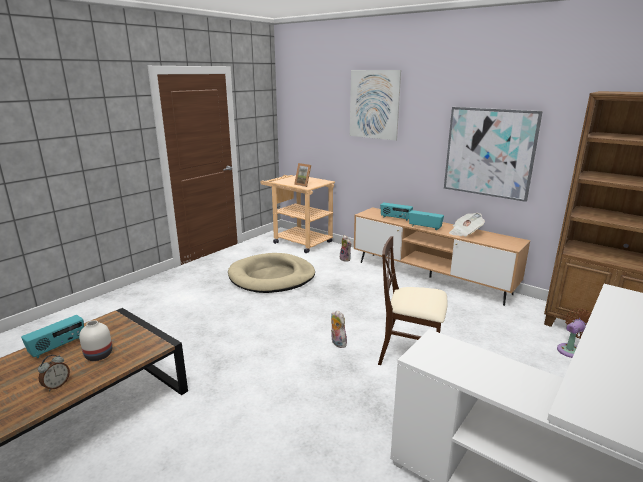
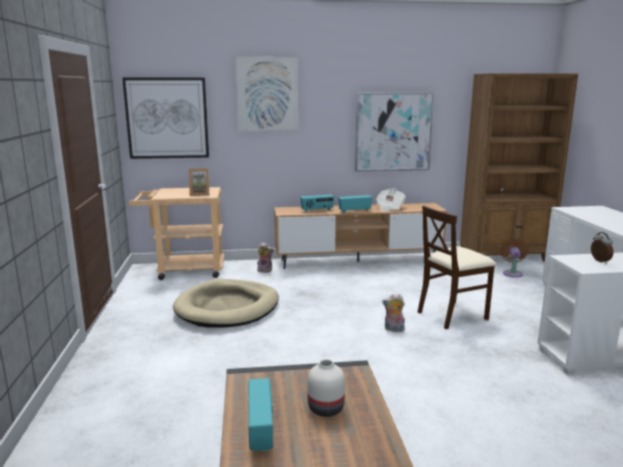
camera: 45 degrees left, 5 degrees down
(56, 385) = (359, 450): alarm clock -> alarm clock (599, 261)
(304, 120) = (167, 118): none -> picture

